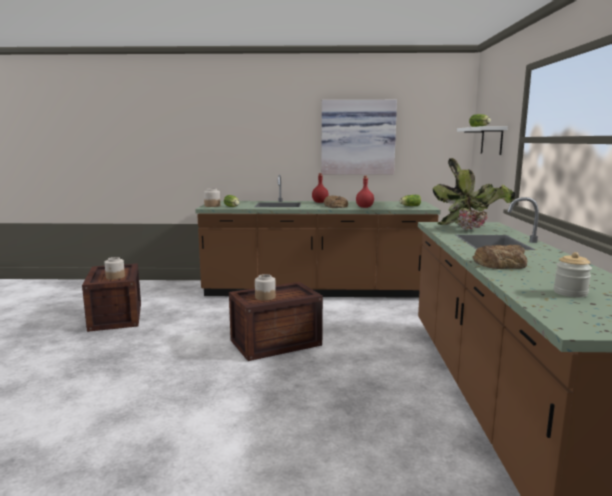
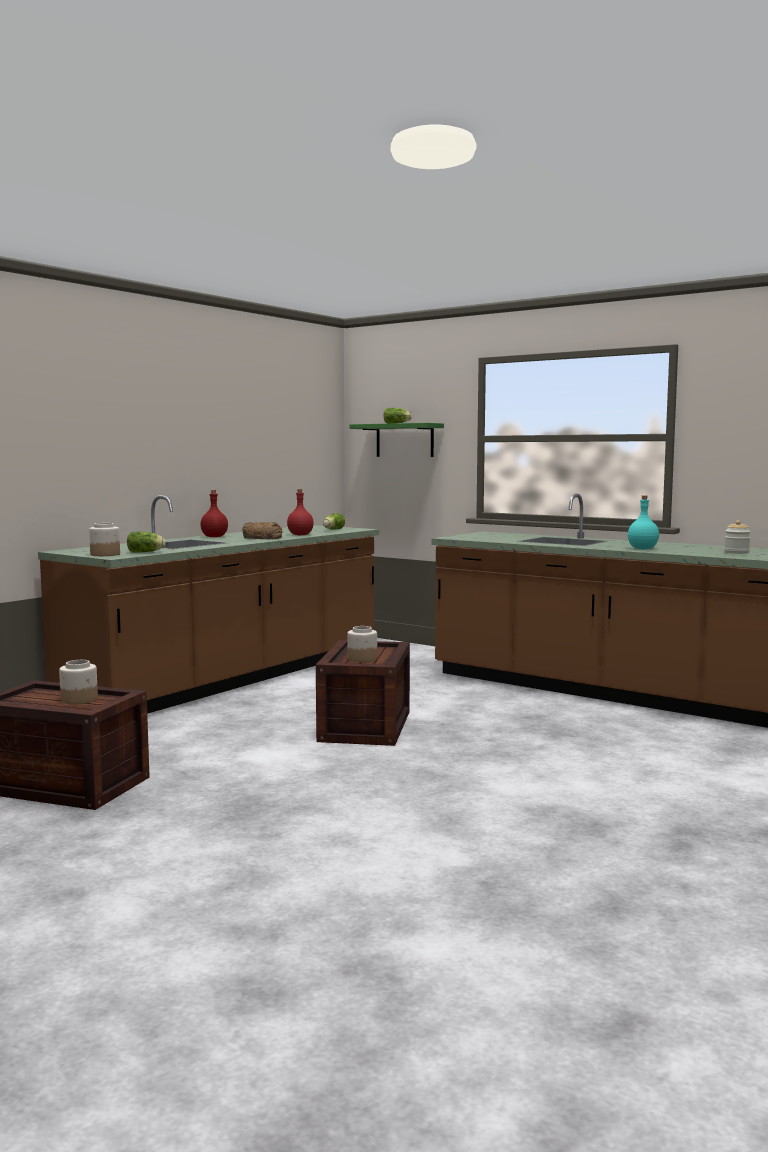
camera: 55 degrees left, 5 degrees down
(357, 137) = (235, 435): picture -> none
(470, 228) = (498, 536): potted plant -> none
(491, 140) = (404, 440): white shelf -> green shelf
(500, 263) = (642, 548): bread -> turquoise bottle

